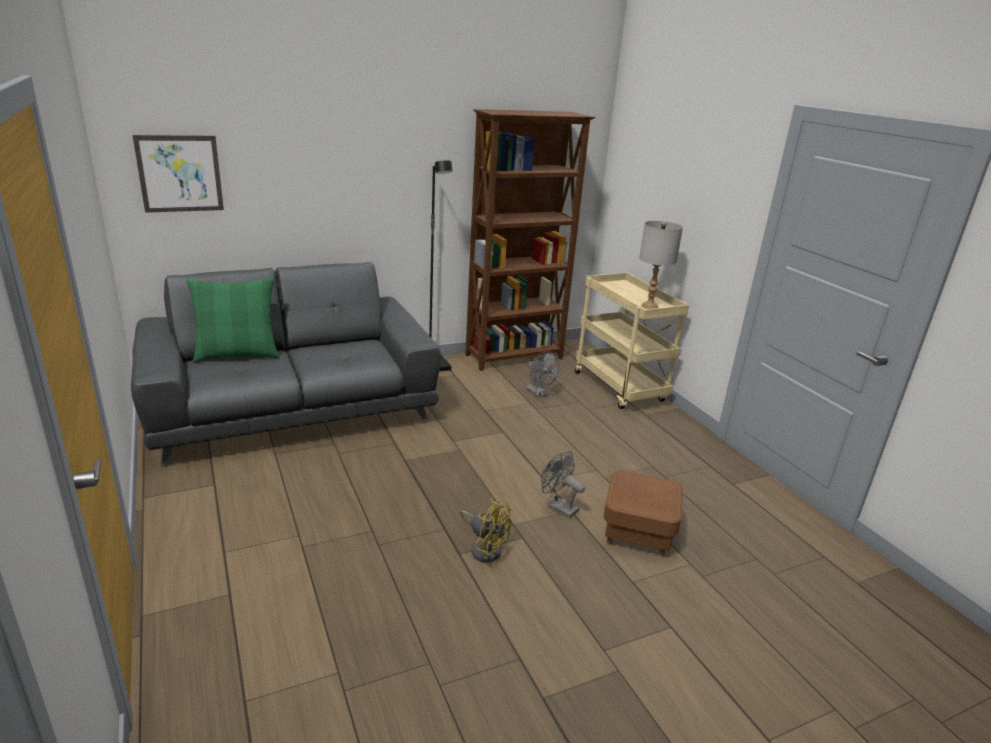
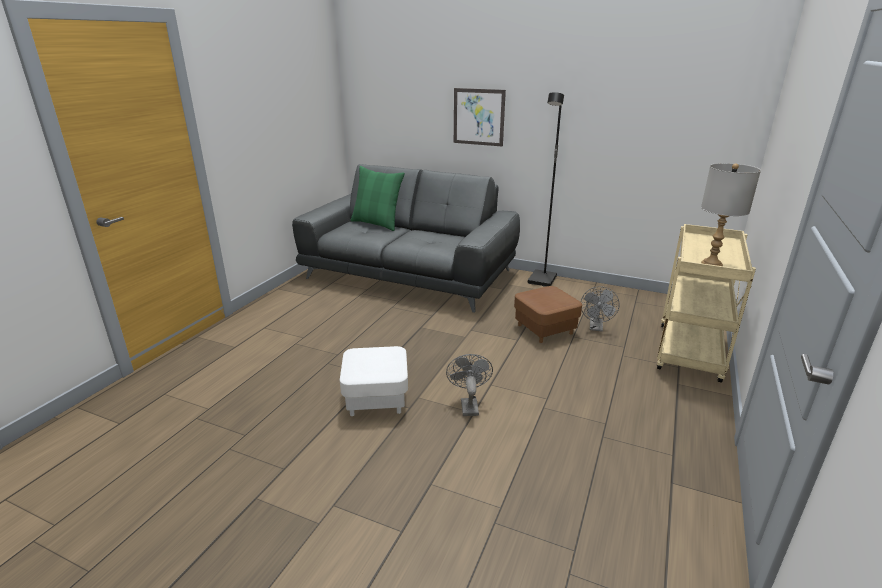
camera: 50 degrees right, 0 degrees up
(180, 174) = (382, 97): picture -> picture (478, 117)
(485, 548) = (376, 399): yellow fan -> white ottoman
(515, 357) = (622, 296): brown bookcase -> none
(637, 533) = (497, 458): brown ottoman -> brown ottoman (545, 329)

